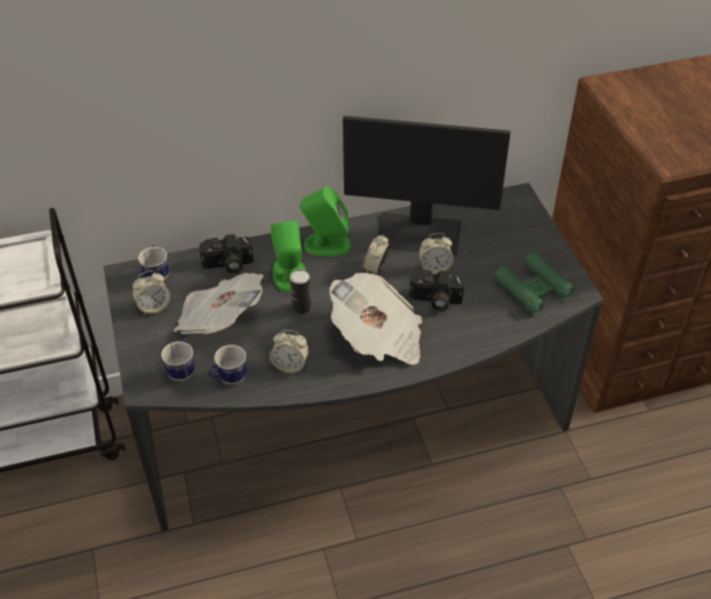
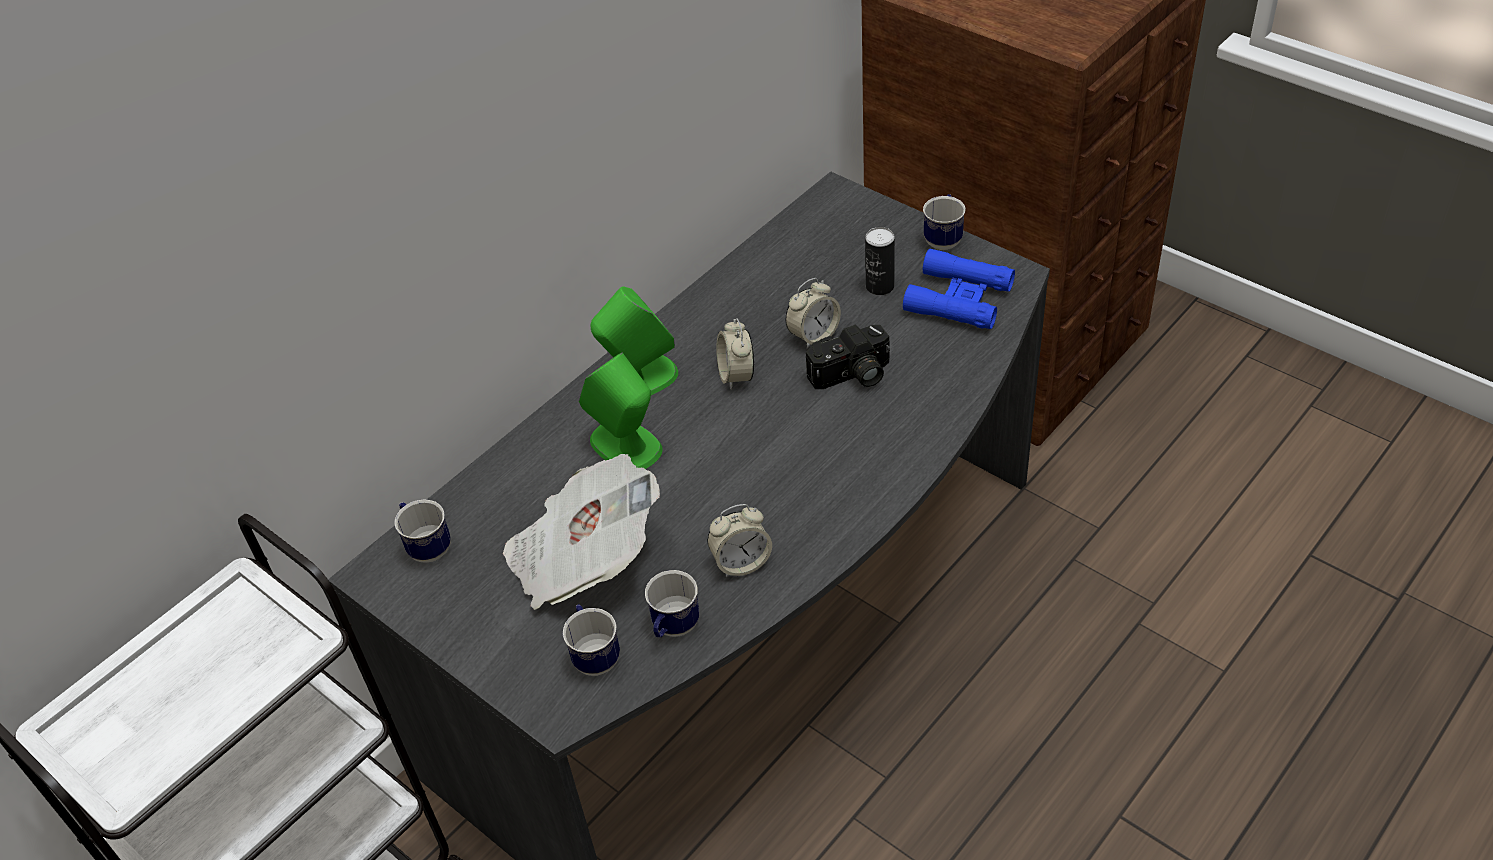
camera: 30 degrees left, 0 degrees up
(154, 306) = (466, 594): alarm clock -> none
(228, 265) = (523, 478): camera -> none
(301, 307) = (683, 478): can -> can (880, 286)
(378, 338) = (825, 462): newspaper -> none
(419, 233) = (752, 302): monitor -> none
(533, 289) = (959, 299): green binoculars -> blue binoculars
(557, 251) = (944, 238): none -> mug

